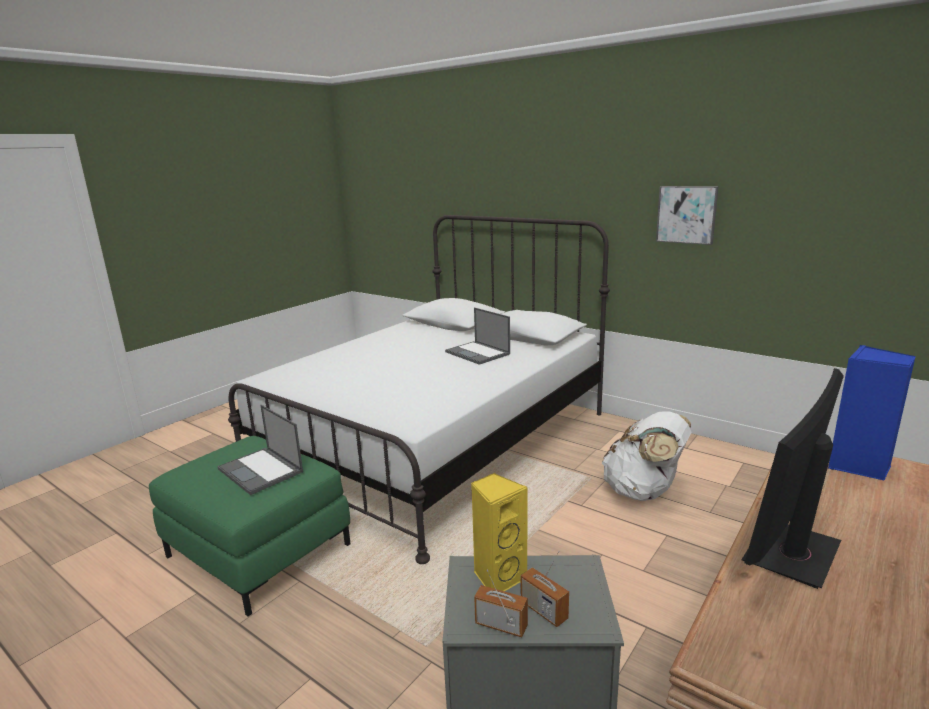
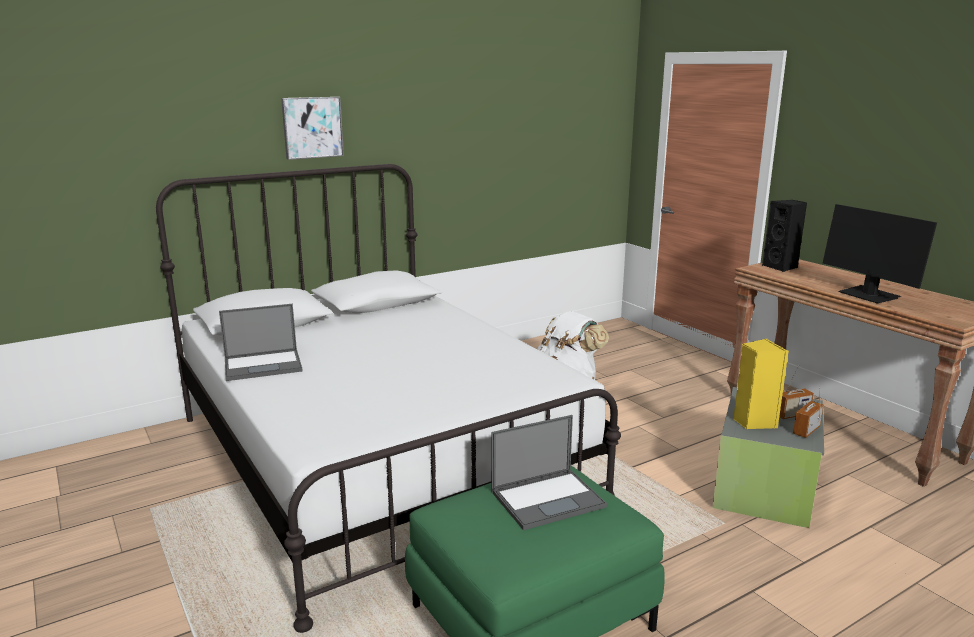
camera: 70 degrees left, 0 degrees up
(478, 353) = (401, 328): laptop -> laptop (264, 365)
(687, 214) = (472, 148): picture -> picture (312, 127)
(859, 466) = (781, 267): blue speaker -> black speaker

